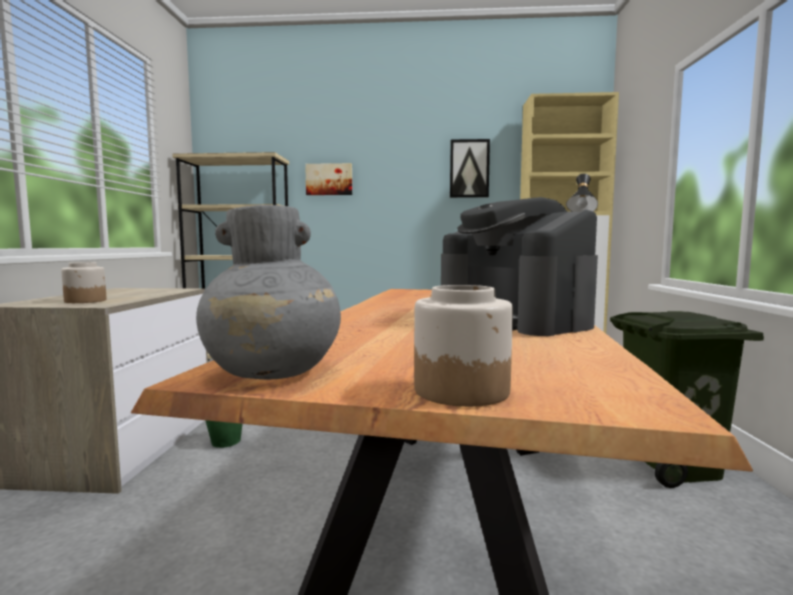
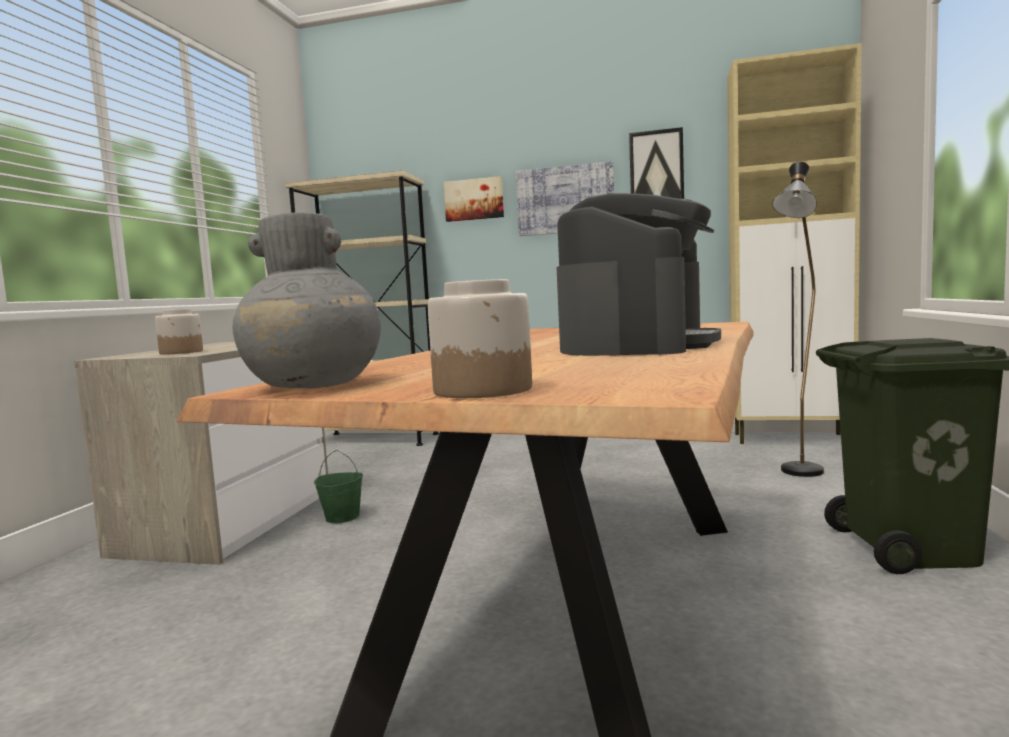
camera: 10 degrees right, 0 degrees up
(400, 185) = (565, 200): none -> picture
(513, 320) = (637, 345): coffee machine -> coffee machine turned 135 degrees counterclockwise

